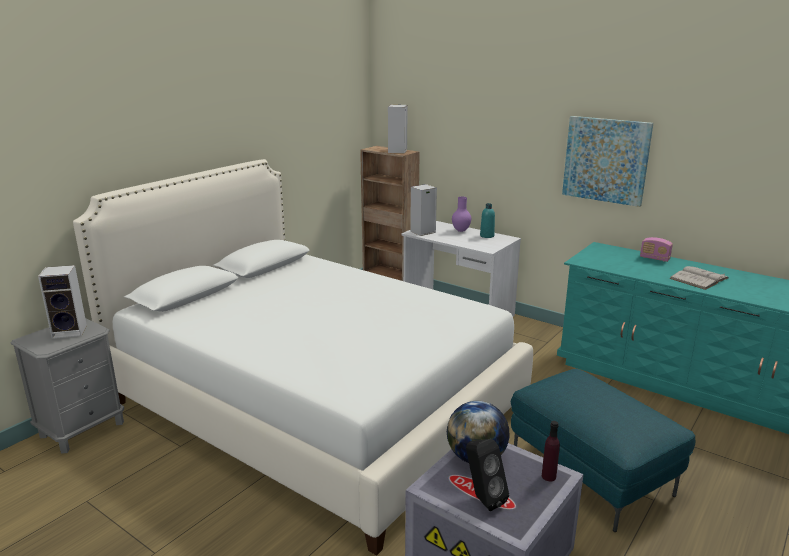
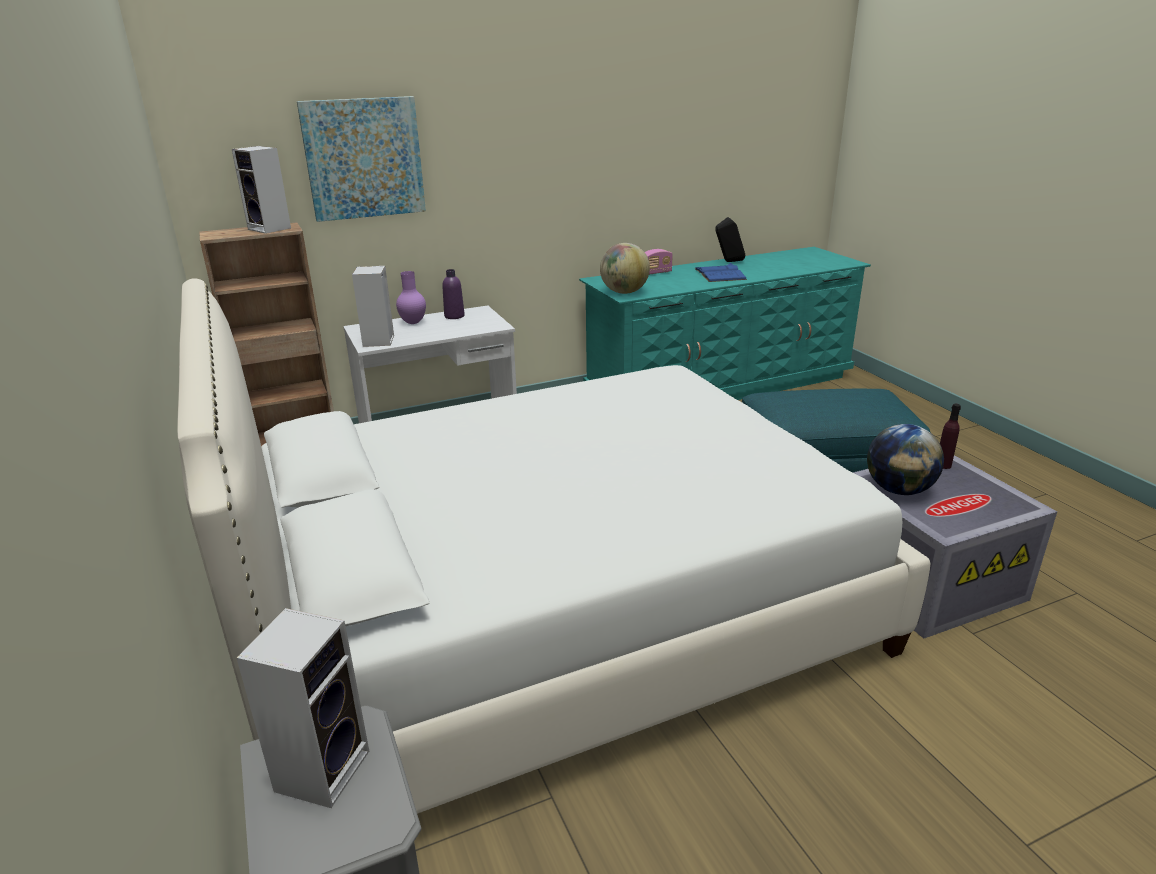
camera: 60 degrees left, 5 degrees up
(482, 499) = (973, 507): black speaker -> black speaker (728, 261)
(487, 236) = (454, 316): turquoise bottle -> purple bottle
(587, 259) = (624, 292): none -> globe
(606, 160) = (576, 175): picture -> picture (364, 158)
(699, 278) = (720, 274): white book -> blue book

